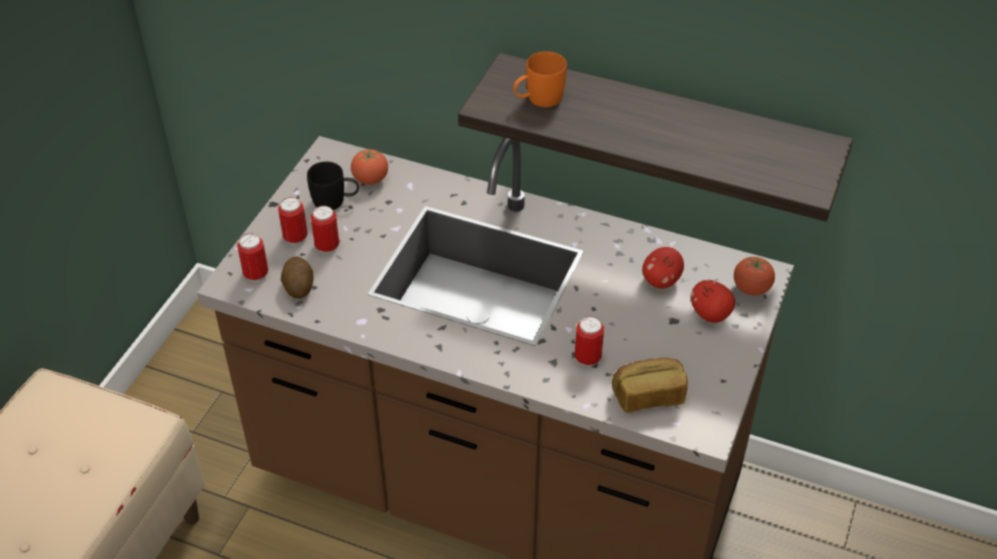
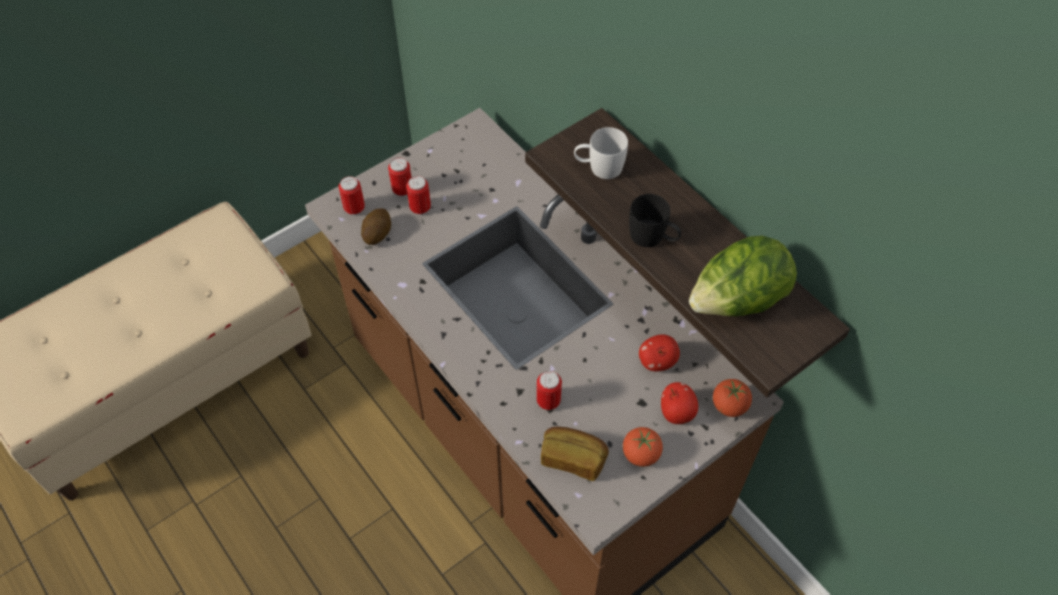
camera: 30 degrees right, 10 degrees up
(335, 201) = (452, 171): black mug -> black mug (653, 238)
(370, 179) = (491, 163): tomato -> tomato (641, 454)
(538, 99) = (599, 167): orange mug -> white mug
(746, 155) = (737, 301): none -> lettuce

